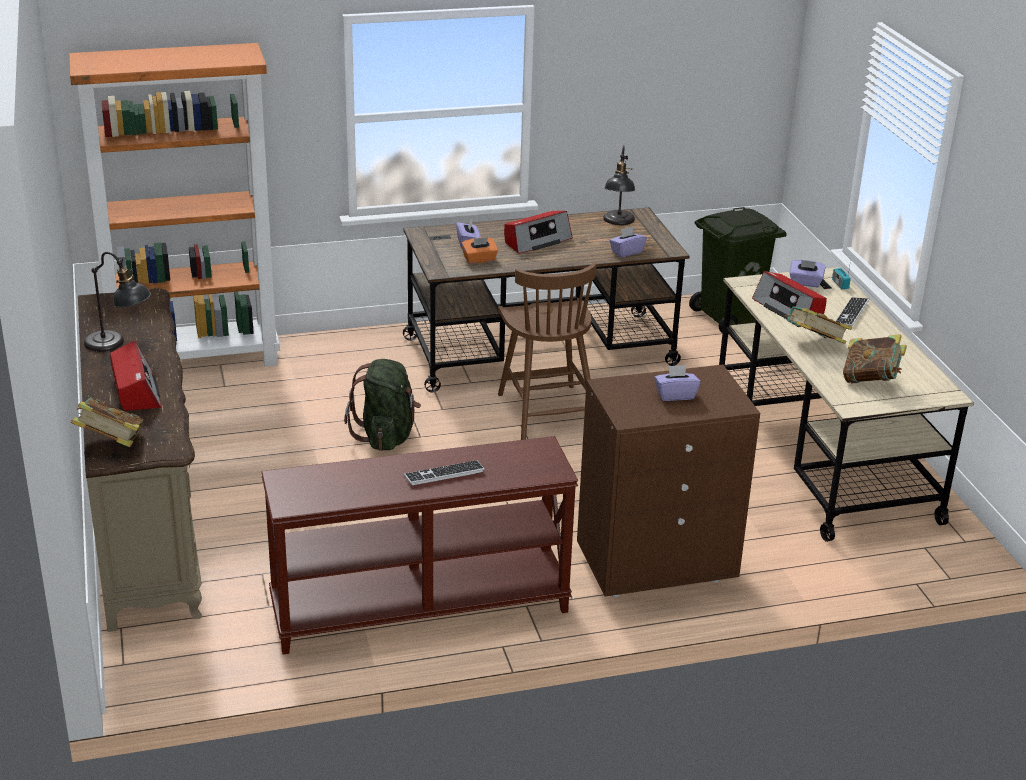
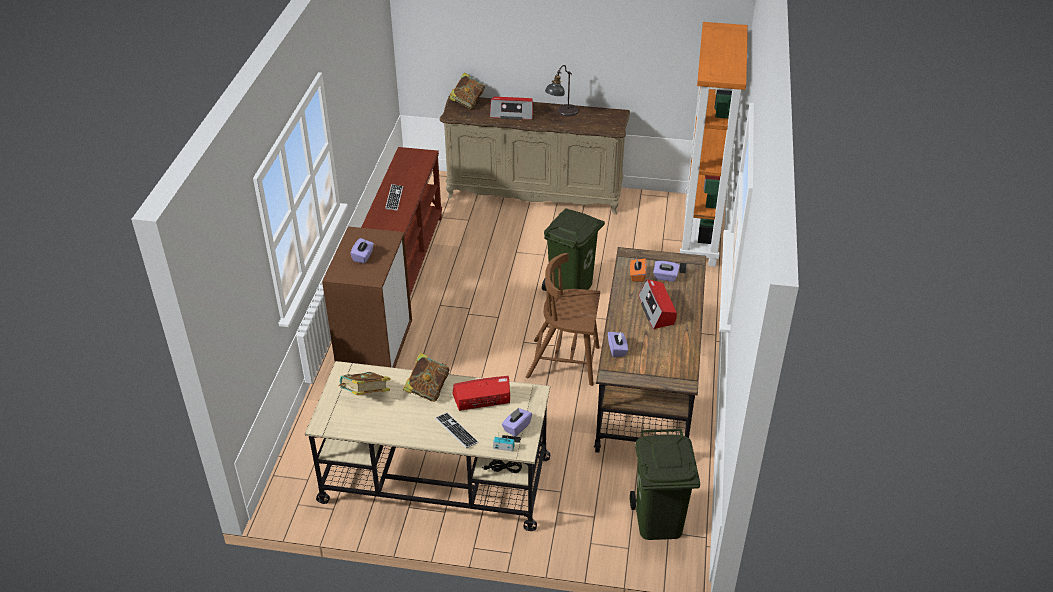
camera: 115 degrees right, 10 degrees up
(386, 436) = (571, 287): green backpack -> green trash can
(618, 224) = (669, 363): grey table lamp -> none

